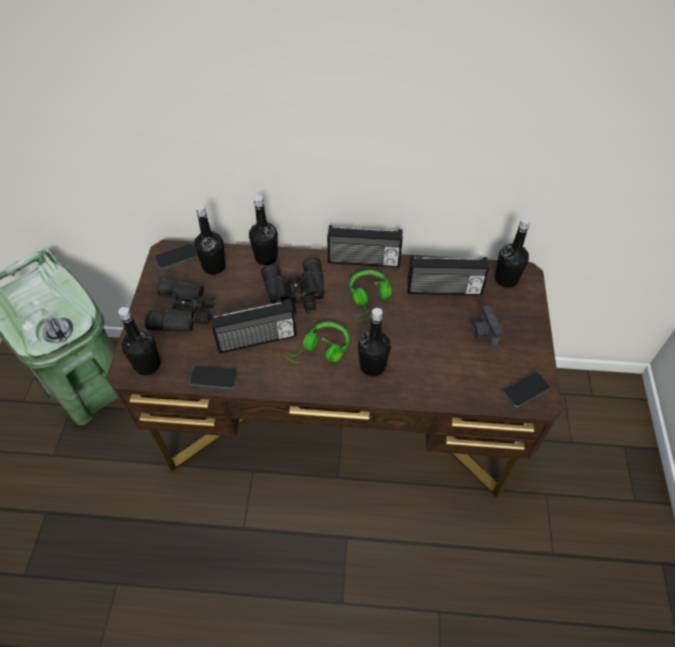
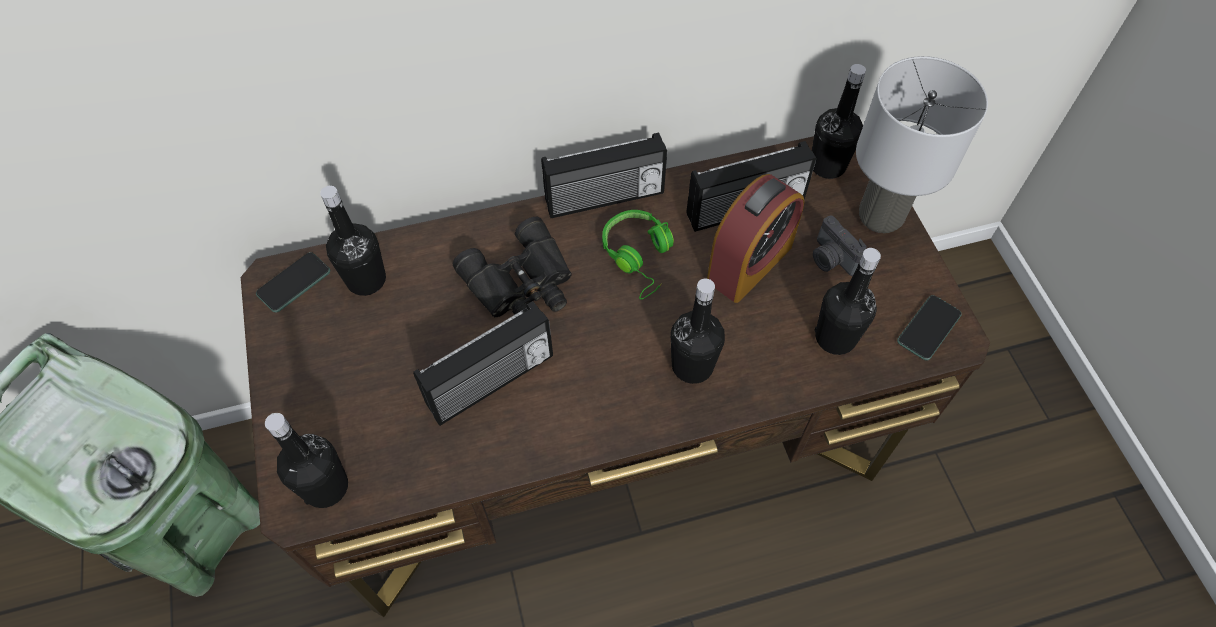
camera: 20 degrees left, 5 degrees up
(184, 311) = (349, 372): black binoculars -> none
(213, 378) = (448, 470): phone -> none
(266, 257) = (447, 238): black bottle -> black bottle (835, 338)
(321, 350) = (601, 366): green headphones -> none
(432, 320) = (749, 263): none -> alarm clock
(525, 319) = (881, 219): none -> white table lamp

